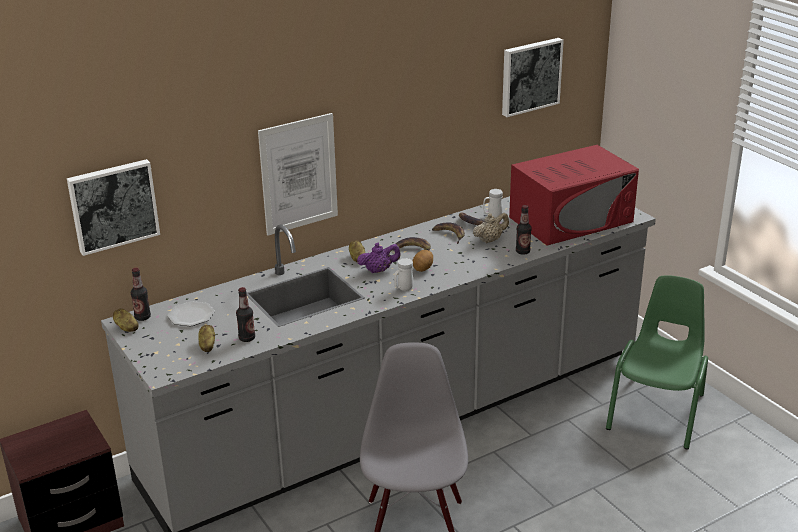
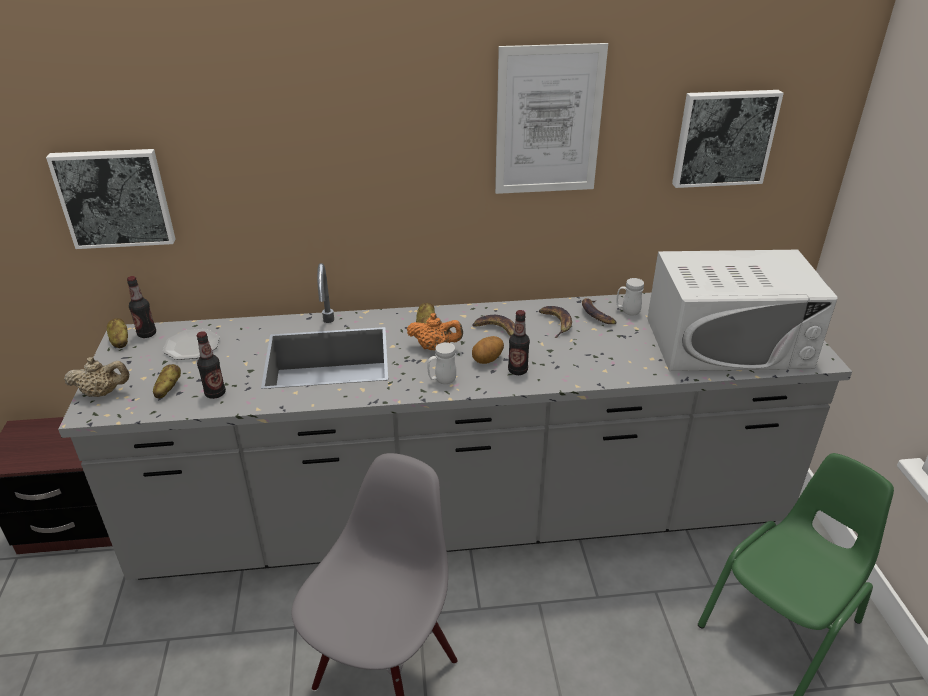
camera: 25 degrees right, 5 degrees up
(298, 174) = (365, 206): picture -> picture (548, 121)
(379, 270) = (435, 347): purple teapot -> orange teapot
(490, 240) = (600, 343): beige teapot -> beige teapot (103, 393)
(522, 251) = (630, 371): bottle -> bottle (517, 370)
(571, 219) = (727, 342): red microwave -> white microwave

